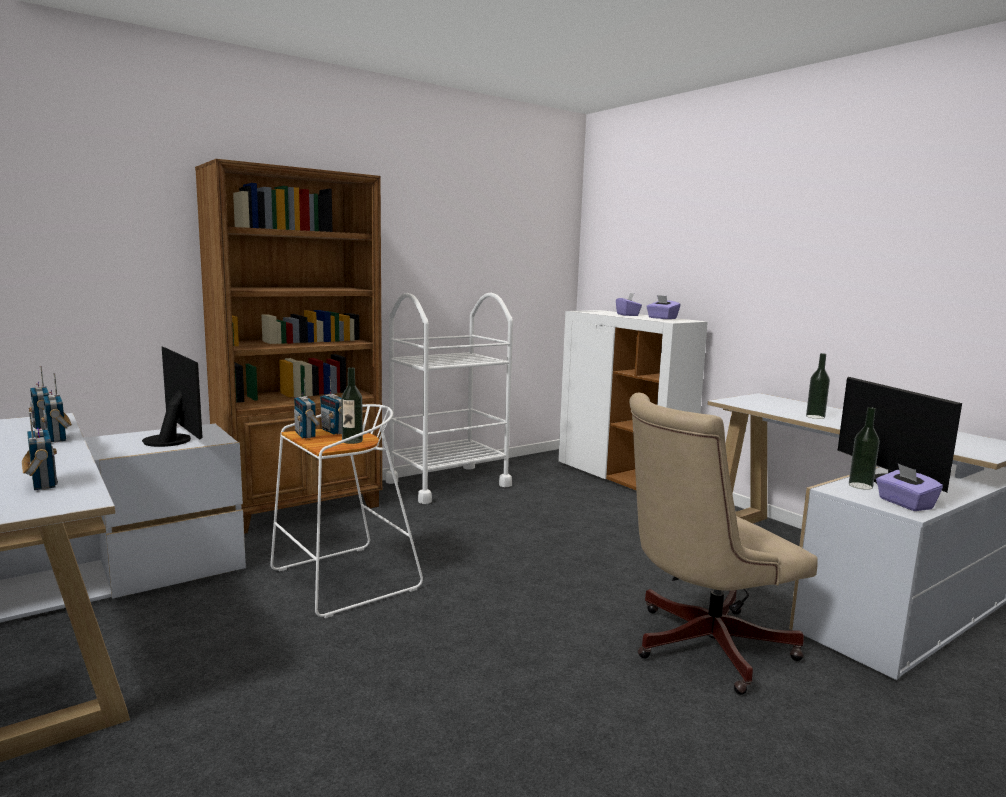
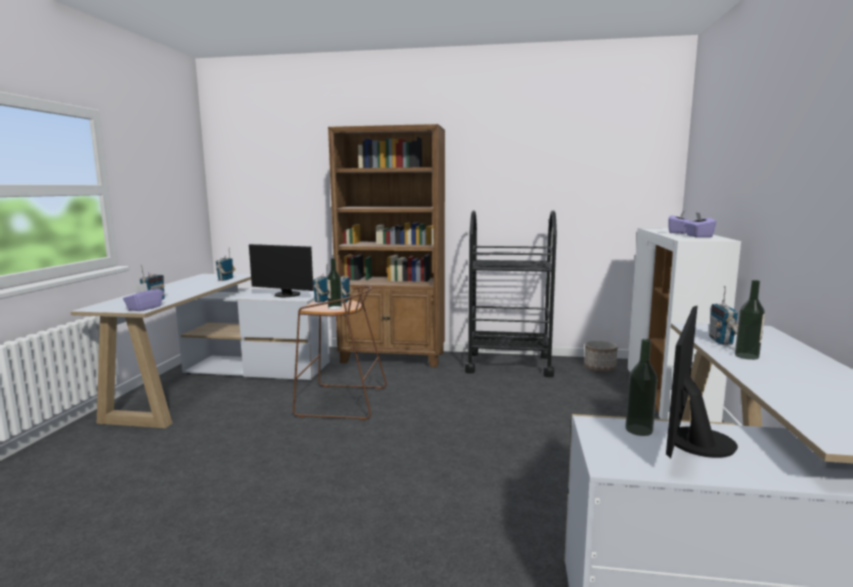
camera: 45 degrees right, 0 degrees up
(57, 438) = (215, 284): radio -> radio (721, 341)
(172, 440) = (285, 295): monitor -> monitor turned 105 degrees clockwise
(343, 581) = (340, 402): white stool -> brown stool
(448, 484) = (508, 364): white cart -> black cart
(533, 467) = (599, 368): none -> planter
(700, 646) = (464, 532): beige office chair -> none
(905, 504) = (631, 458): purple tissue box -> purple tissue box (144, 308)

